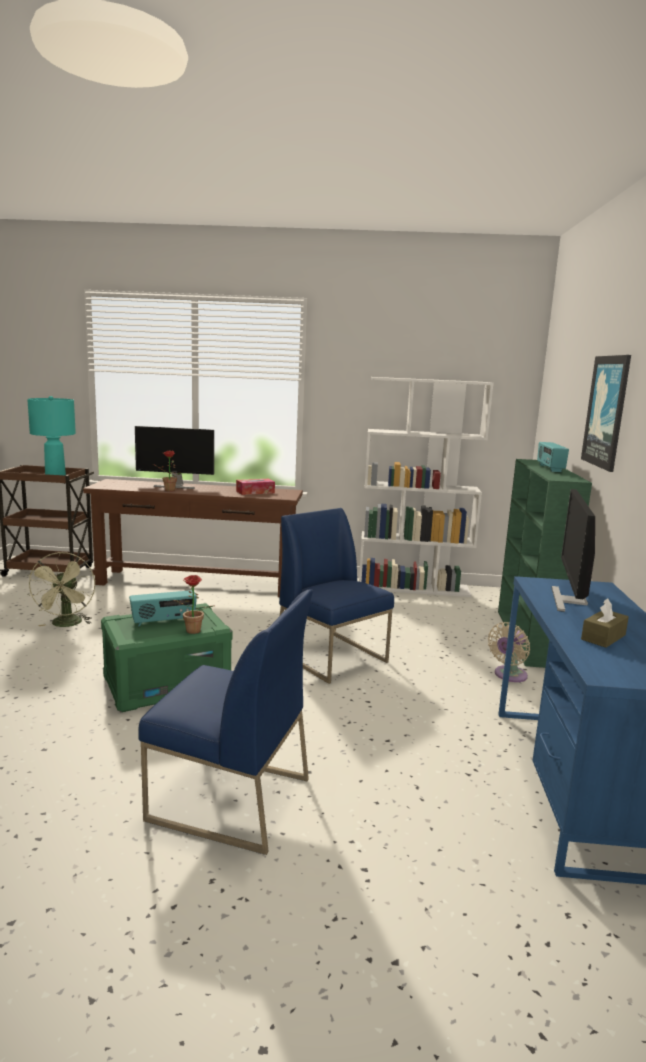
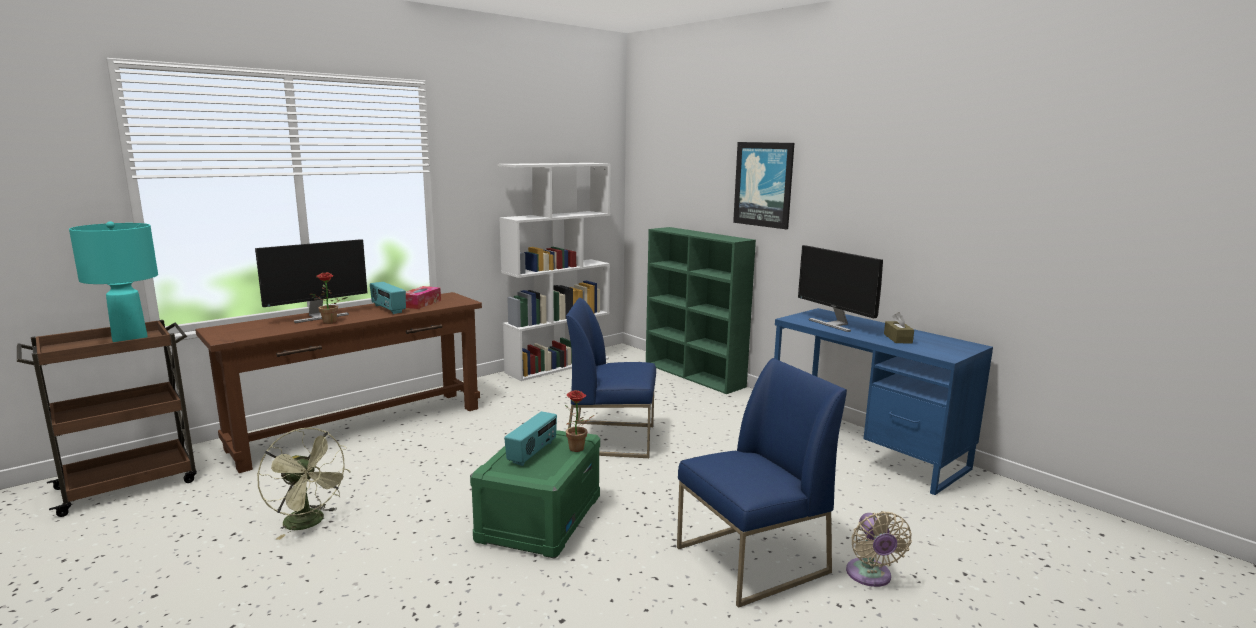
camera: 45 degrees left, 0 degrees up
(508, 675) = (730, 404): beige fan -> beige fan (870, 576)
(549, 468) = (698, 233): radio -> radio (388, 309)

